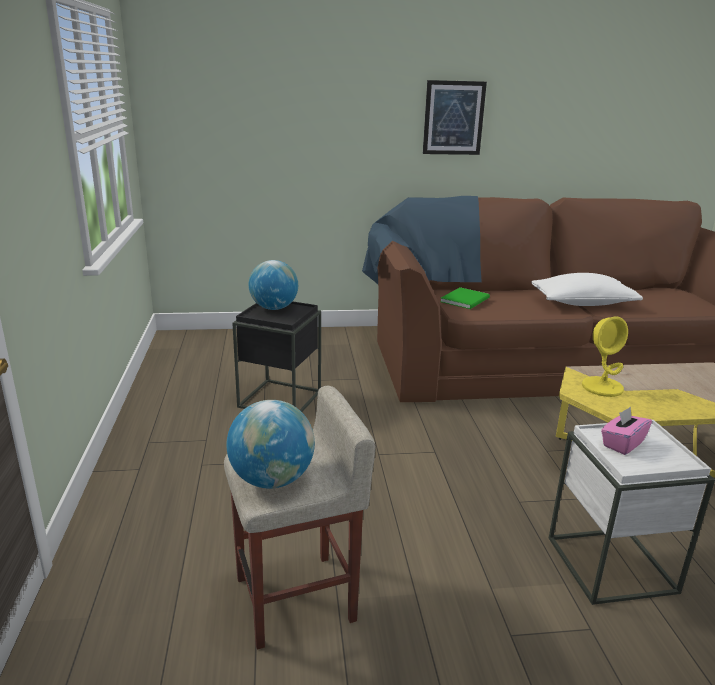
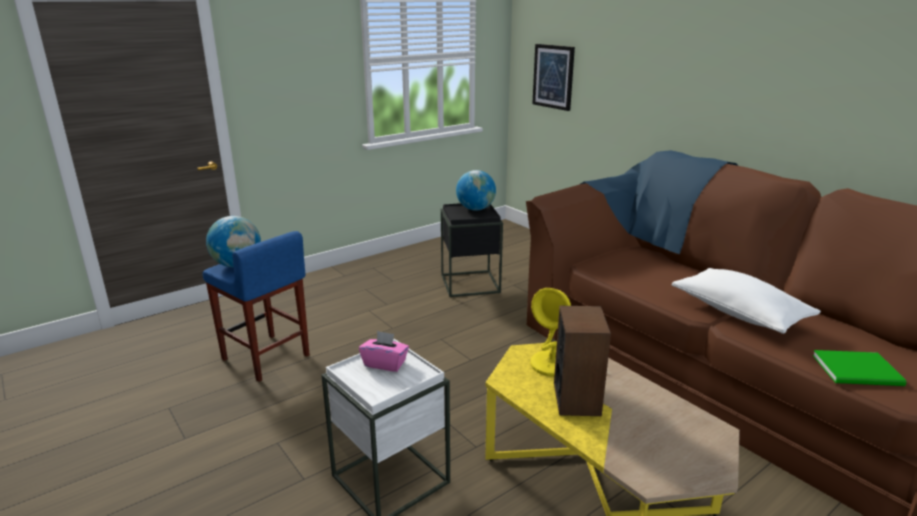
camera: 60 degrees right, 0 degrees up
(297, 598) = (266, 357): beige stool -> blue stool
(453, 118) = (751, 71): picture -> picture (553, 76)
(466, 299) = (631, 261): green book -> green book (859, 371)
(660, 395) = (577, 399): none -> speaker

